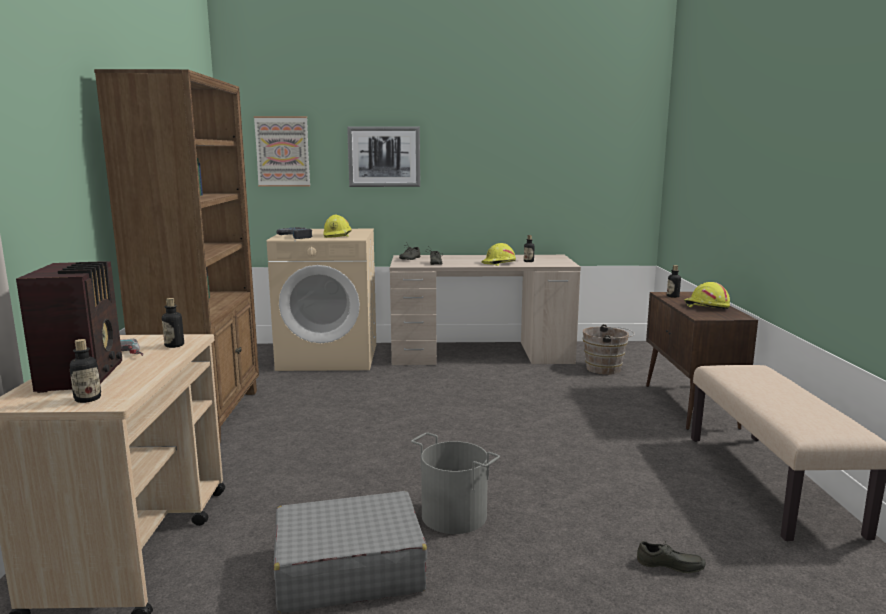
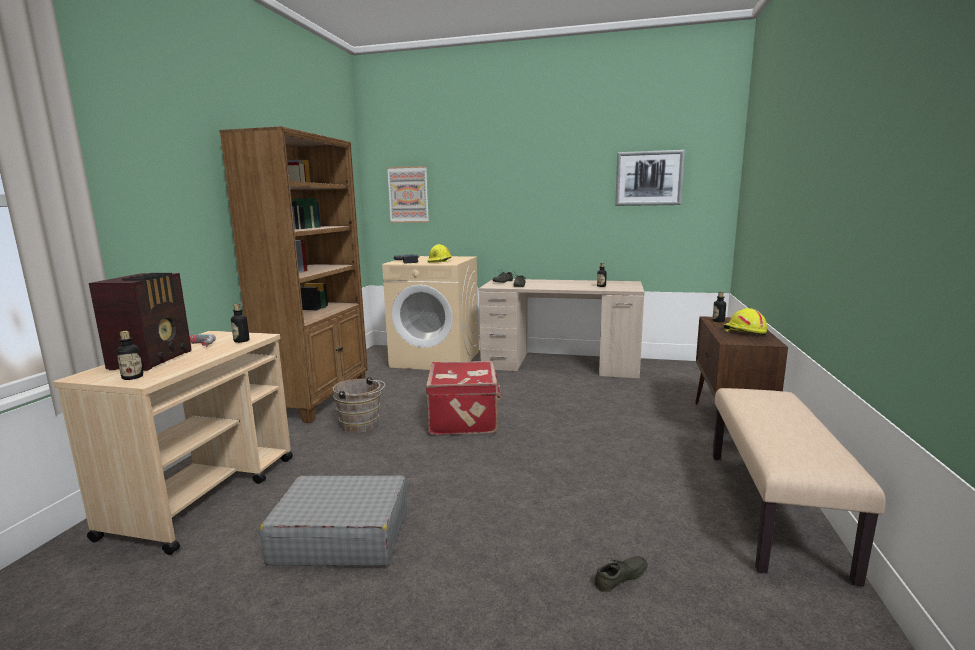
camera: 15 degrees right, 0 degrees up
(384, 156) = (486, 197): picture -> picture (648, 178)
(410, 425) = (465, 419): none -> red suitcase
(454, 515) = (454, 501): grey bucket -> none
(499, 263) = (573, 287): yellow hard hat -> none
(606, 369) = (665, 385): brown bucket -> brown bucket (362, 425)
(670, 566) = (622, 579): grey shoe -> grey shoe turned 60 degrees counterclockwise

